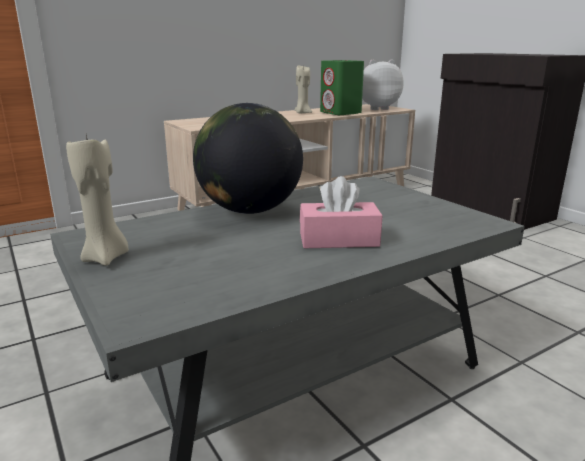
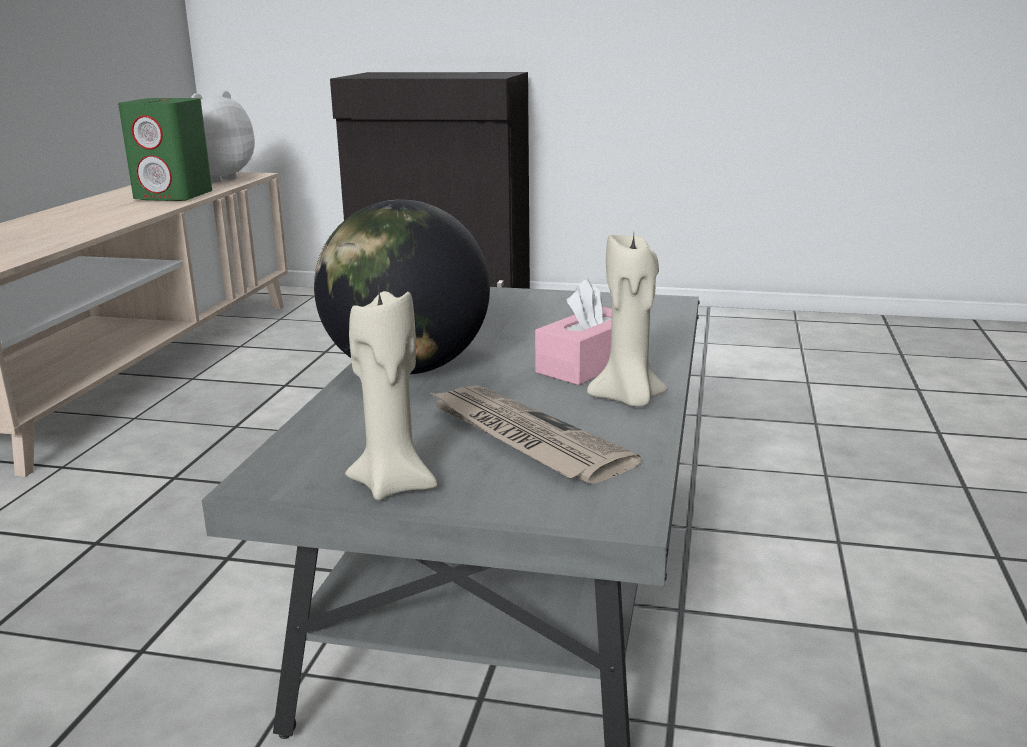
camera: 45 degrees left, 0 degrees up
(206, 262) = (523, 438): none -> newspaper
(302, 113) = (105, 207): beige candle -> beige candle (628, 399)

